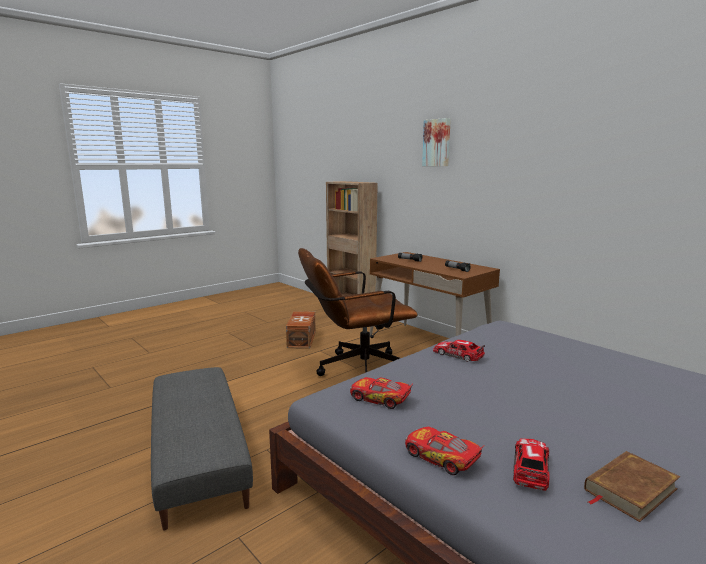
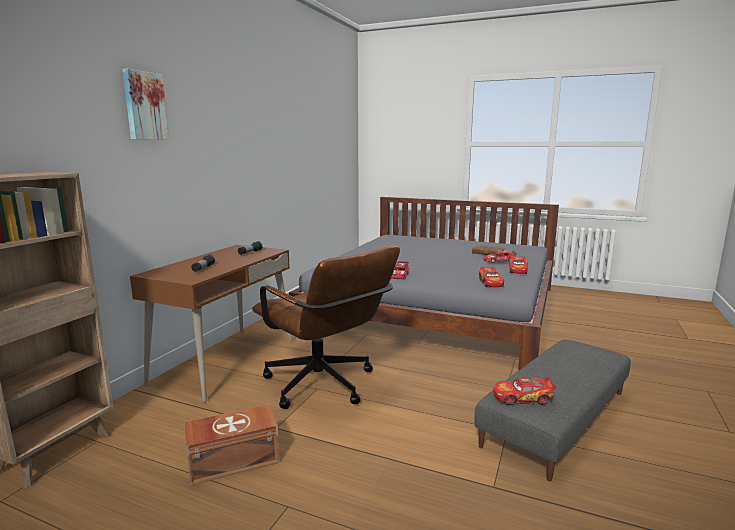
camera: 115 degrees left, 0 degrees up
(196, 378) = (523, 398): none -> toy car

